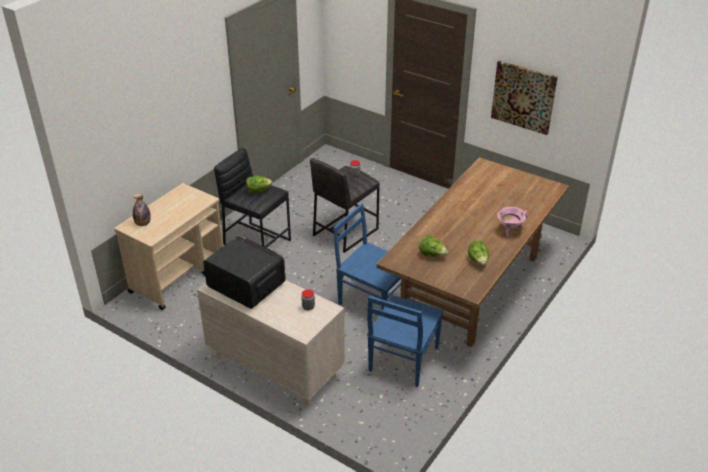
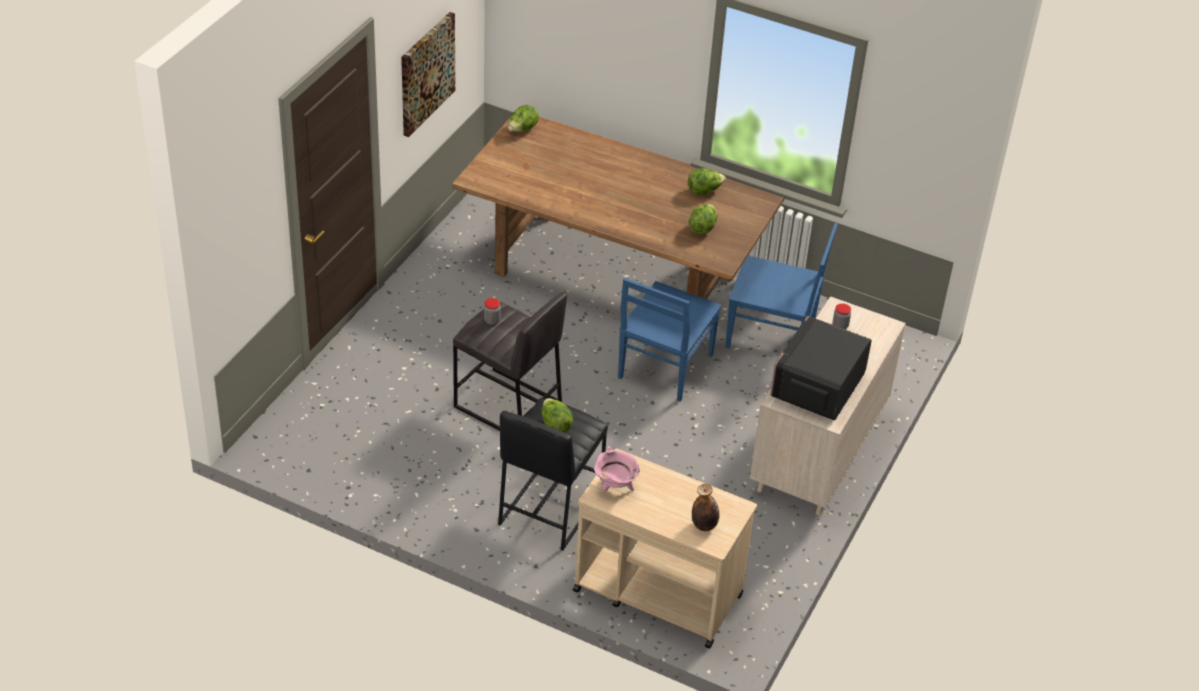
camera: 100 degrees left, 5 degrees up
(509, 230) = (632, 163): pink cooking pot -> pink cooking pot (615, 487)
(543, 186) = (522, 130): none -> lettuce

